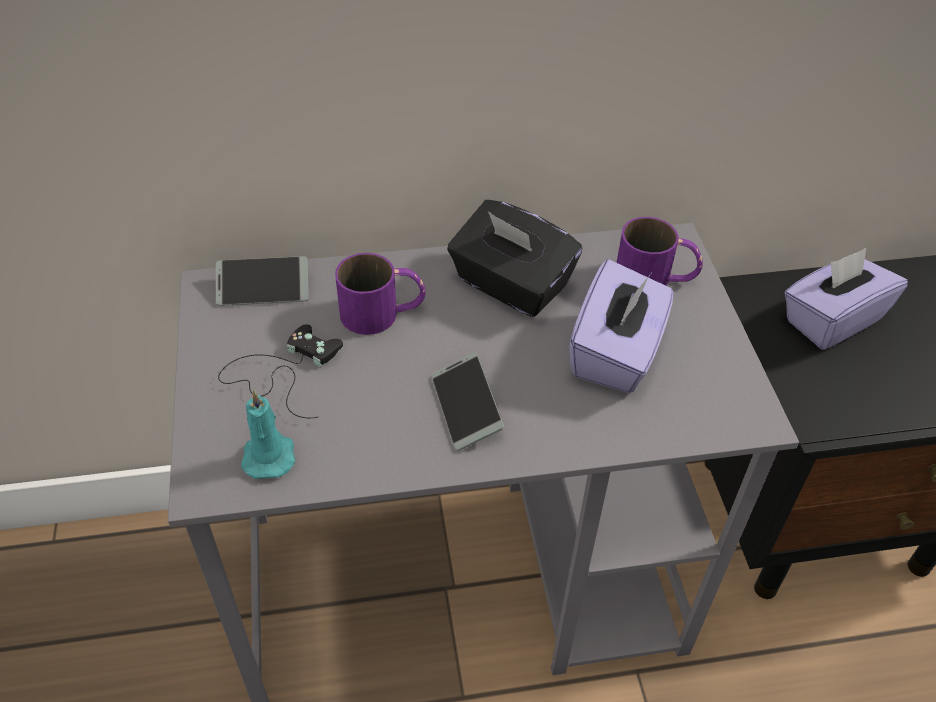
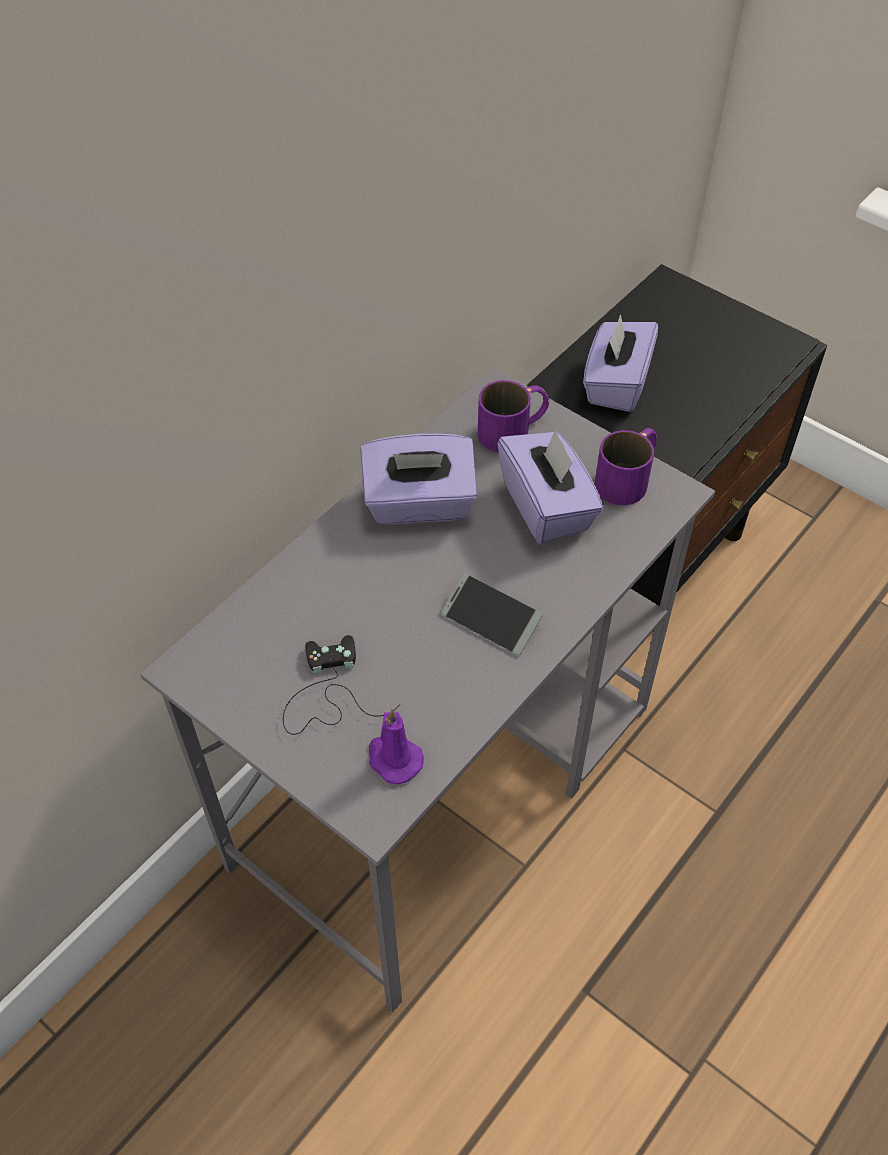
camera: 40 degrees left, 5 degrees up
(263, 288) = (231, 639): phone -> none
(269, 454) = (393, 759): turquoise candle -> purple candle
(383, 312) = (350, 591): purple mug -> purple mug (628, 477)
(510, 285) = (419, 504): black tissue box -> purple tissue box

